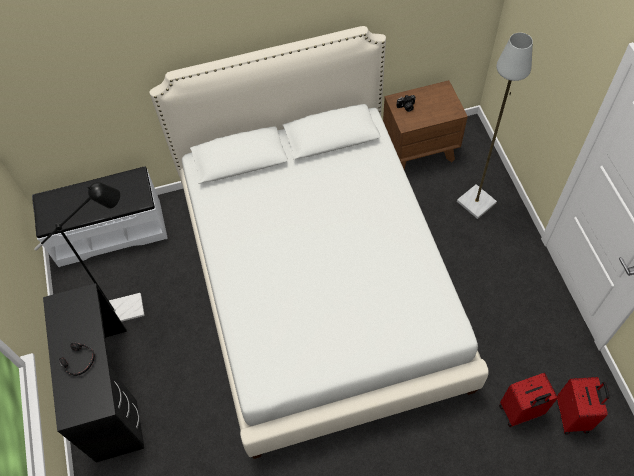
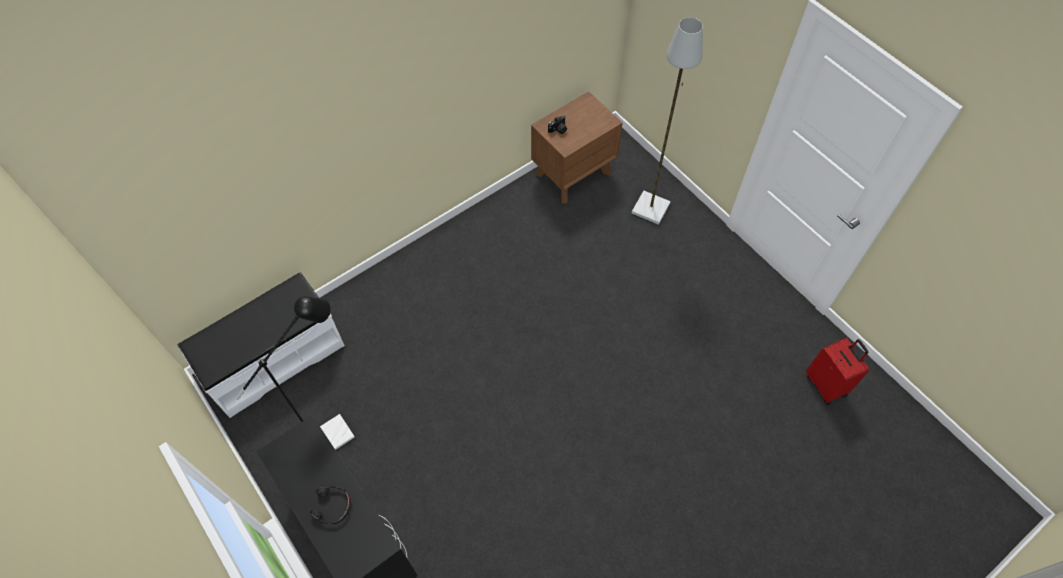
camera: 25 degrees left, 0 degrees up
(320, 284) = (531, 339): white bed -> none
(520, 411) = (778, 398): red suitcase -> none

